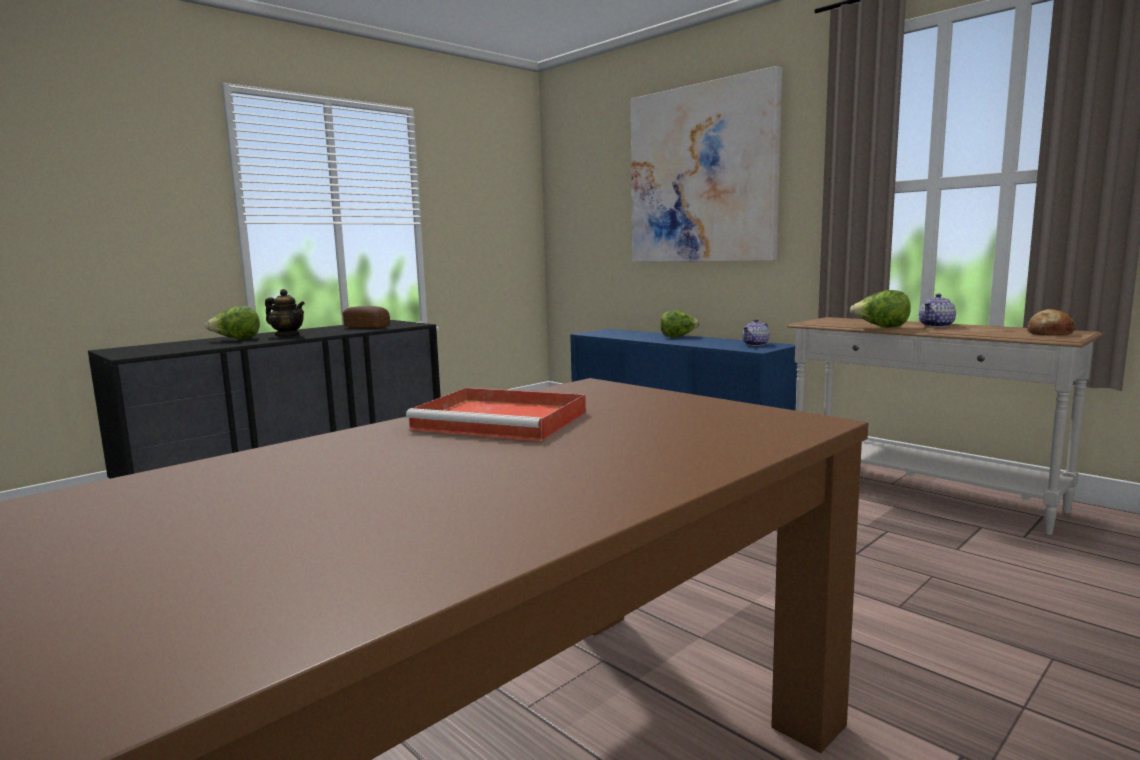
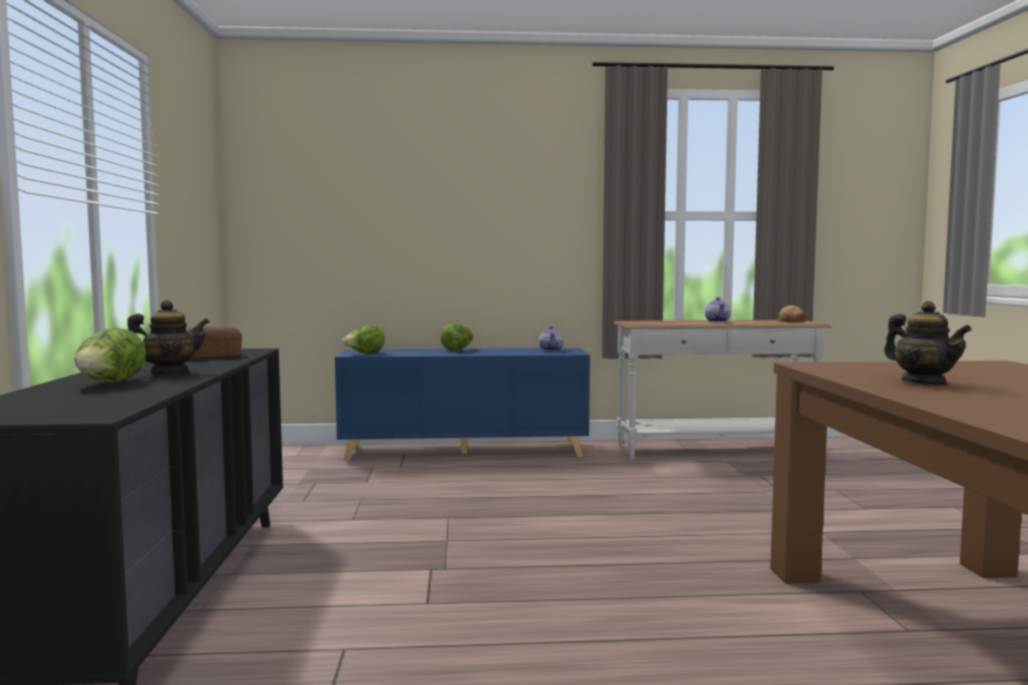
camera: 50 degrees left, 5 degrees down
(504, 421) = (924, 383): red tray -> teapot
(702, 175) = (467, 188): picture -> none
(881, 327) = (698, 324): lettuce -> lettuce (365, 354)

